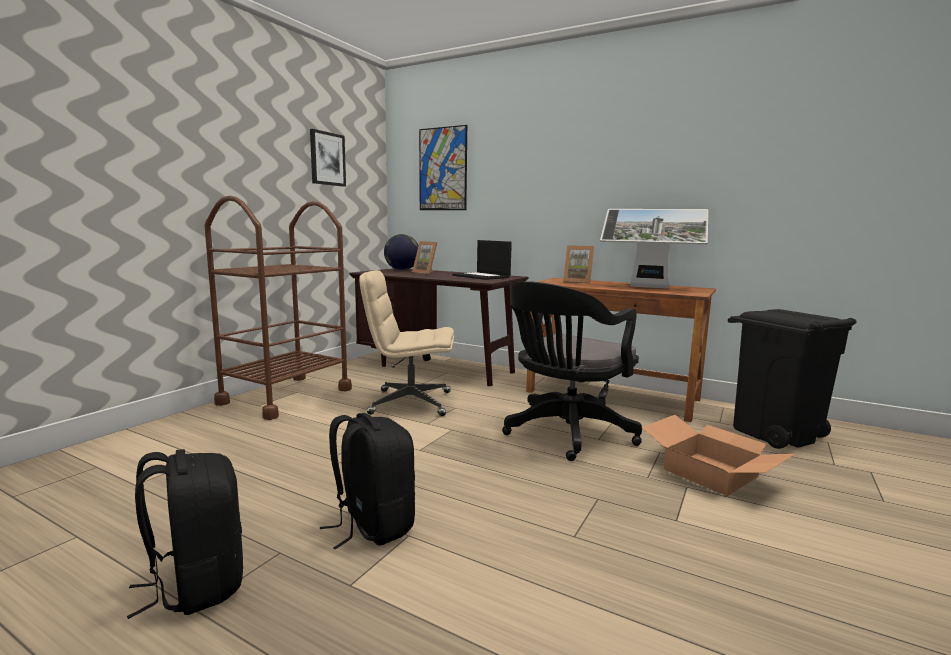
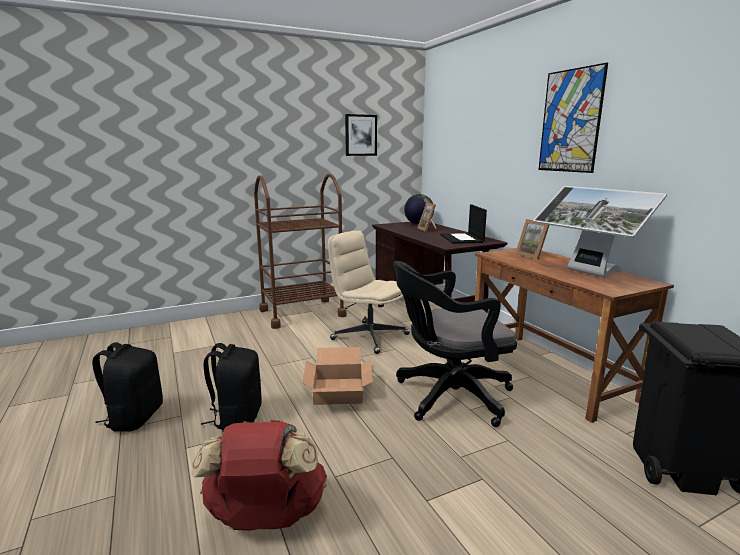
camera: 35 degrees right, 5 degrees up
(443, 169) = (456, 137): picture -> picture (570, 121)
(570, 606) = (266, 518): none -> red backpack
(712, 473) = (528, 477): cardboard box -> cardboard box (339, 391)

